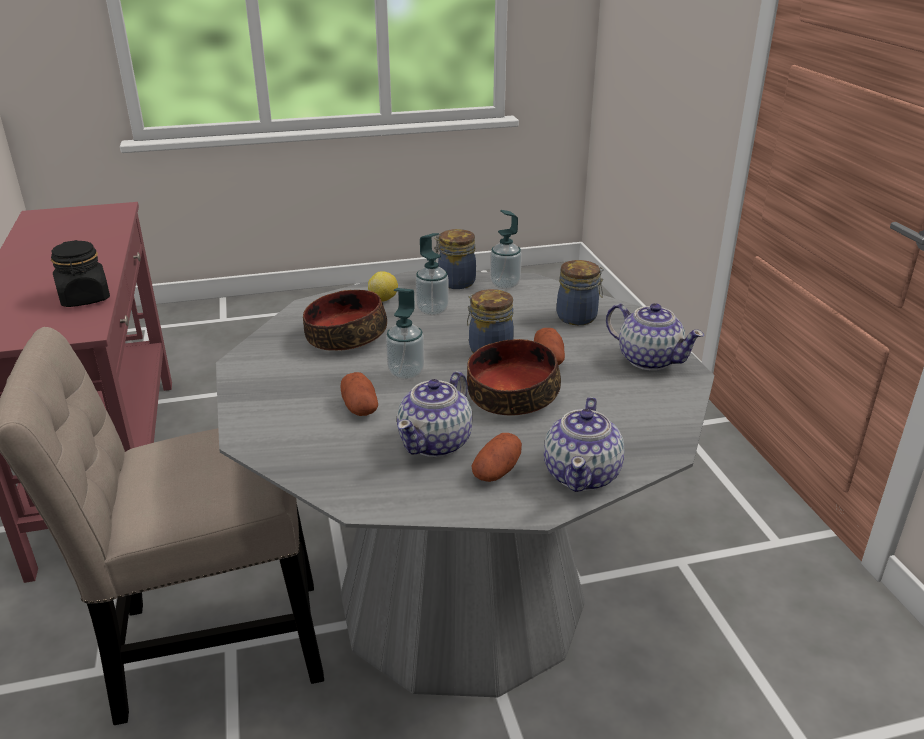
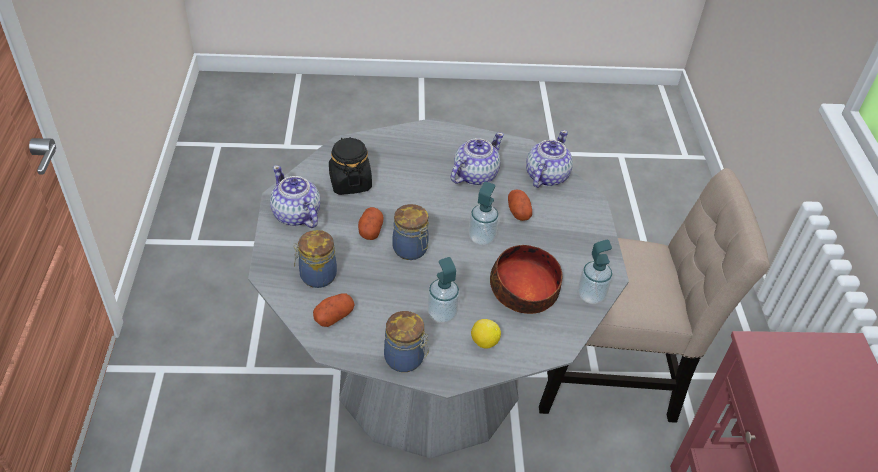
camera: 170 degrees left, 15 degrees up
(85, 298) = (789, 409): black jar -> black jar (350, 182)
(497, 471) = (445, 151): potato -> potato (334, 316)
(505, 284) = (356, 344): soap dispenser -> soap dispenser (591, 295)
(511, 395) = (413, 202): bowl -> none
(582, 474) = (399, 140): teapot -> teapot (546, 176)

